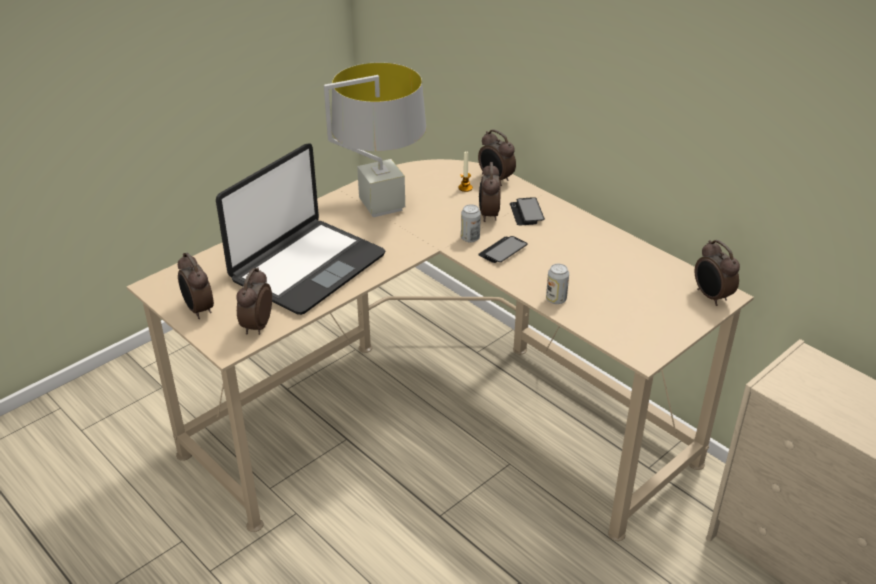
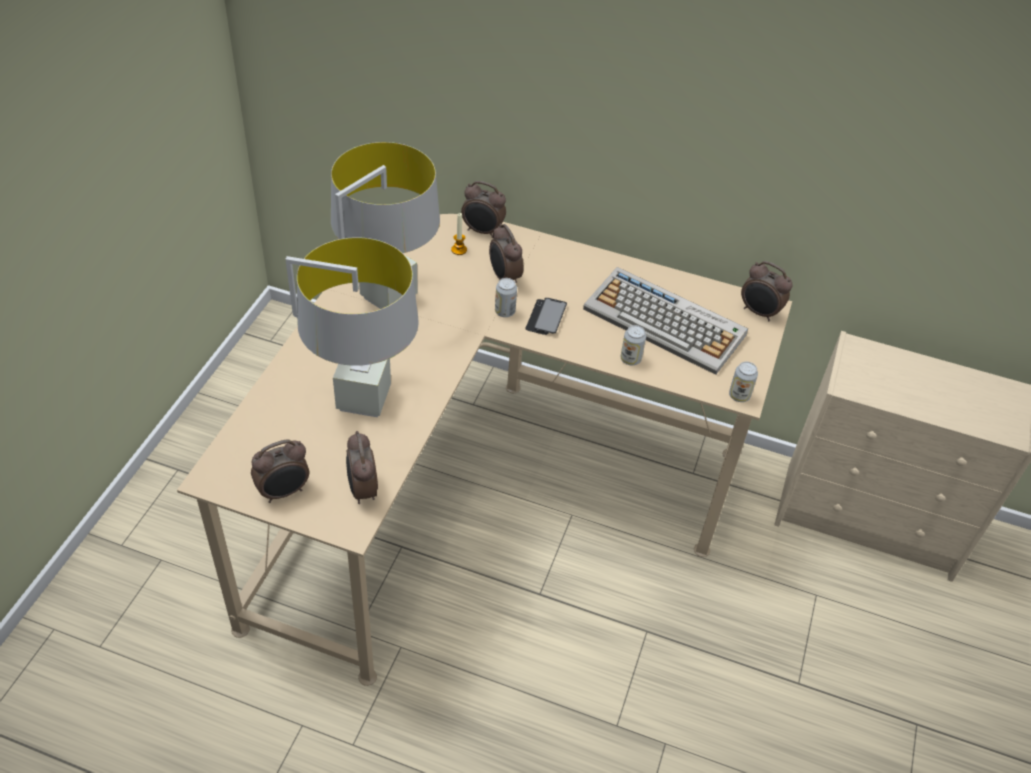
camera: 30 degrees left, 10 degrees up
(198, 310) = (284, 492): alarm clock -> alarm clock turned 60 degrees counterclockwise
(306, 267) = (363, 399): laptop -> grey table lamp
(526, 213) = (539, 264): phone -> none
(611, 281) = (666, 322): none -> keyboard
(640, 354) = (739, 395): none -> can

